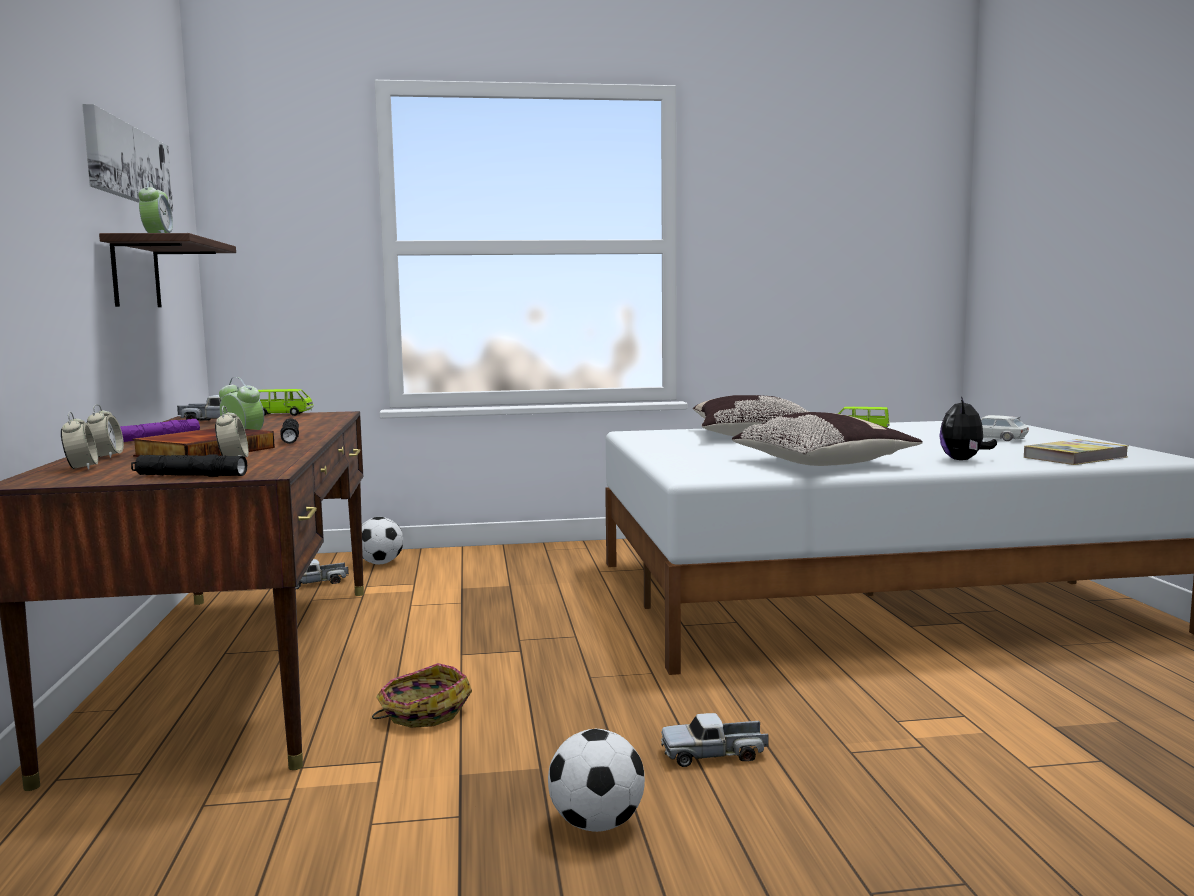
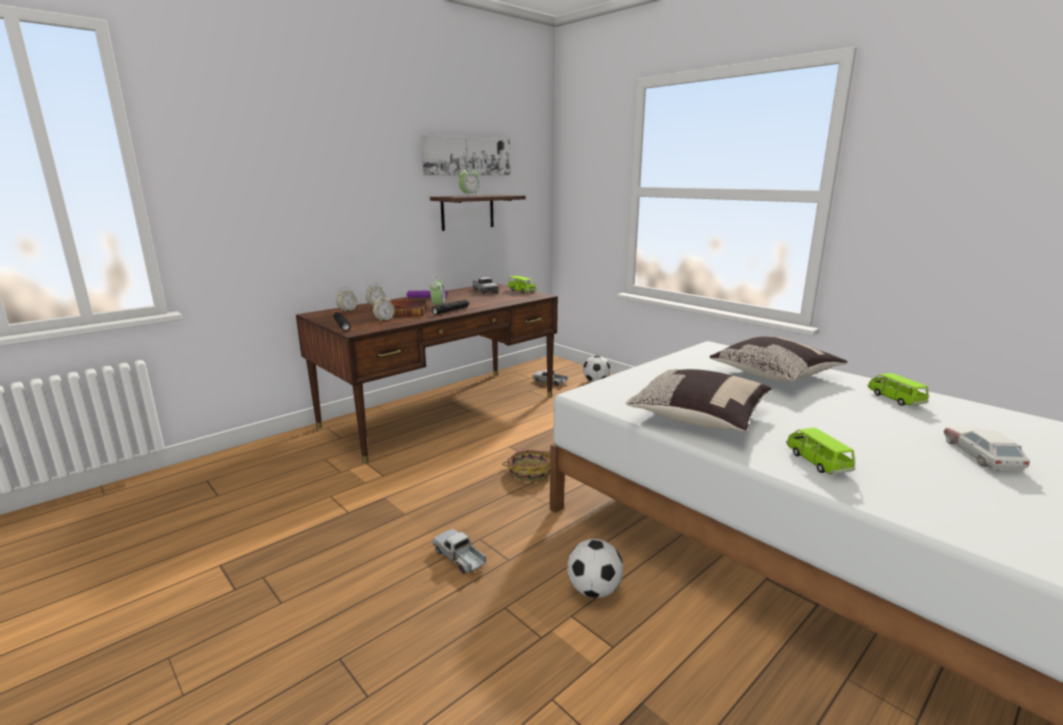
camera: 55 degrees right, 10 degrees up
(422, 712) = (436, 464): basket -> basket (529, 472)
(596, 824) = (361, 548): football -> football (594, 590)
(963, 460) = (817, 462): plush toy -> green toy car
(1075, 457) = (955, 513): book -> none

